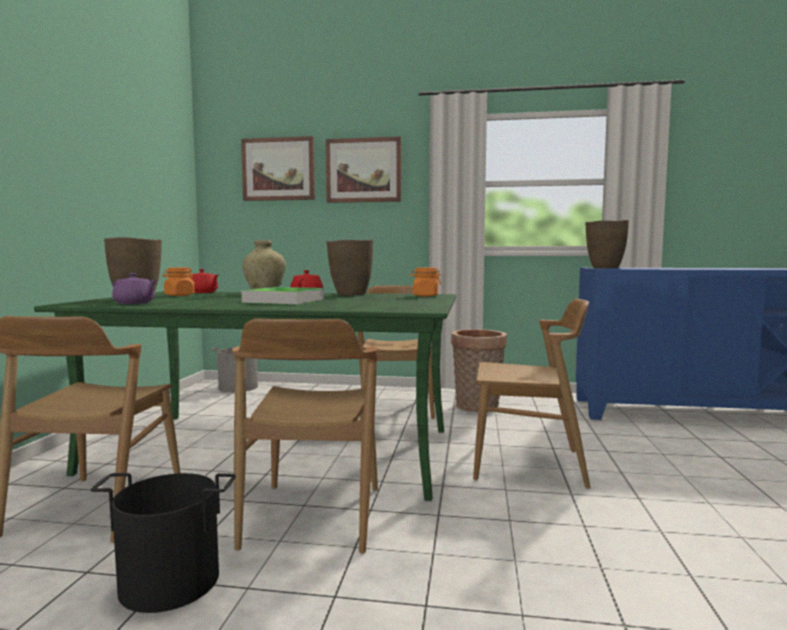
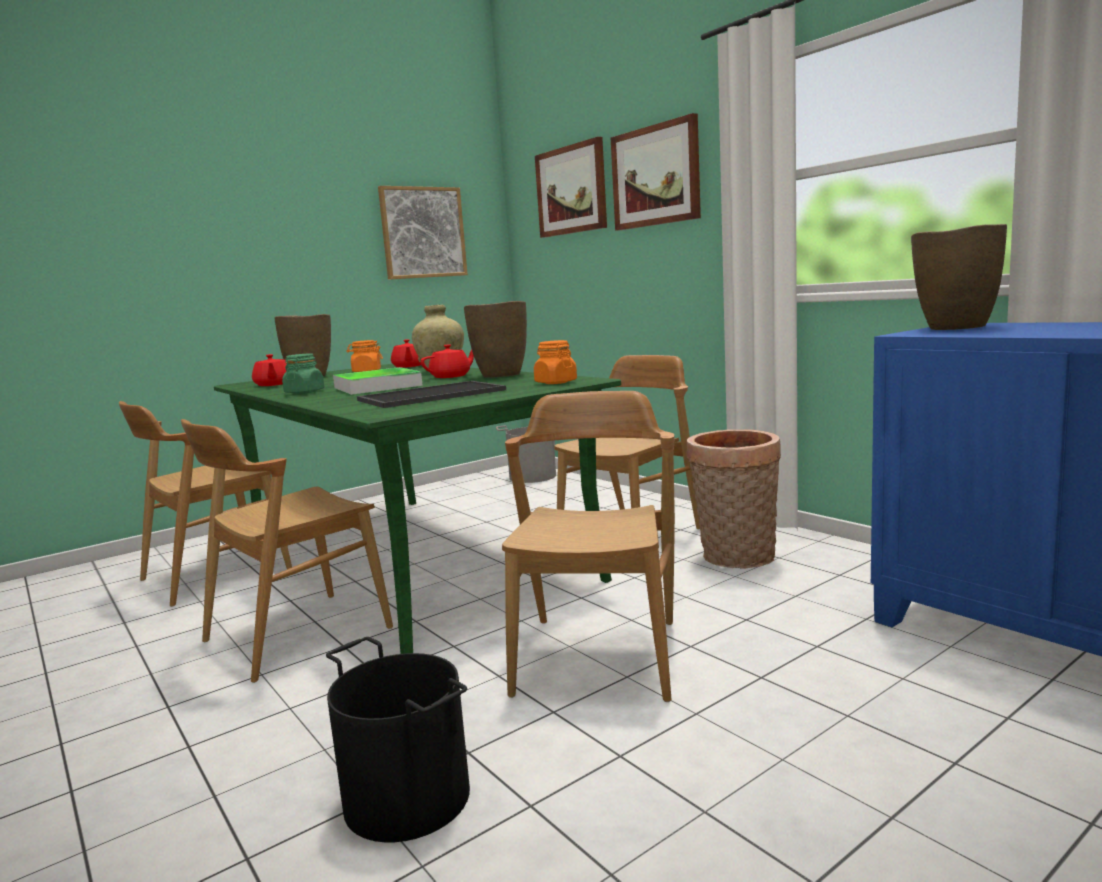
camera: 45 degrees right, 5 degrees up
(134, 303) = (273, 385): purple teapot -> red teapot
(151, 181) = (423, 232): none -> picture
(169, 582) = (133, 649): black bucket -> black bucket (405, 798)
(228, 305) = (304, 392): none -> green jar
(382, 302) = (431, 395): none -> tray
(528, 465) = (598, 656): brown chair -> brown chair turned 135 degrees counterclockwise

